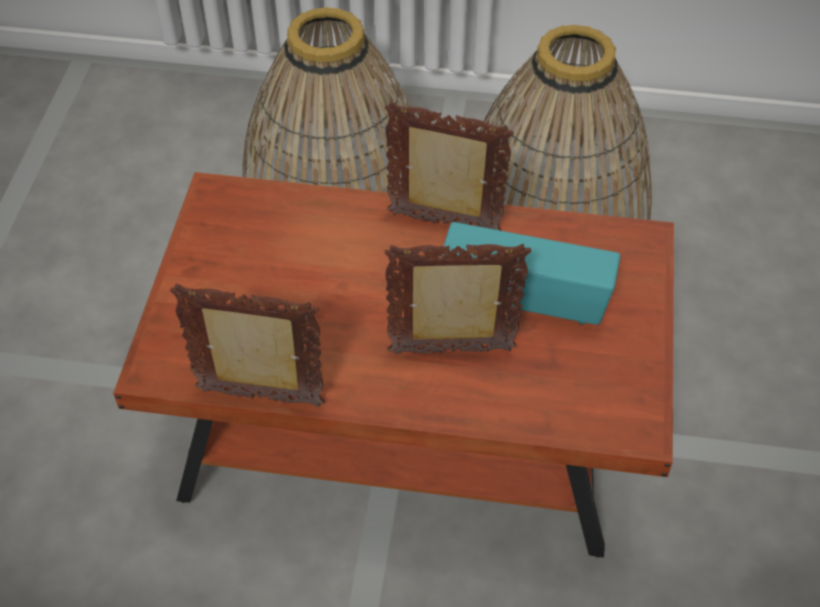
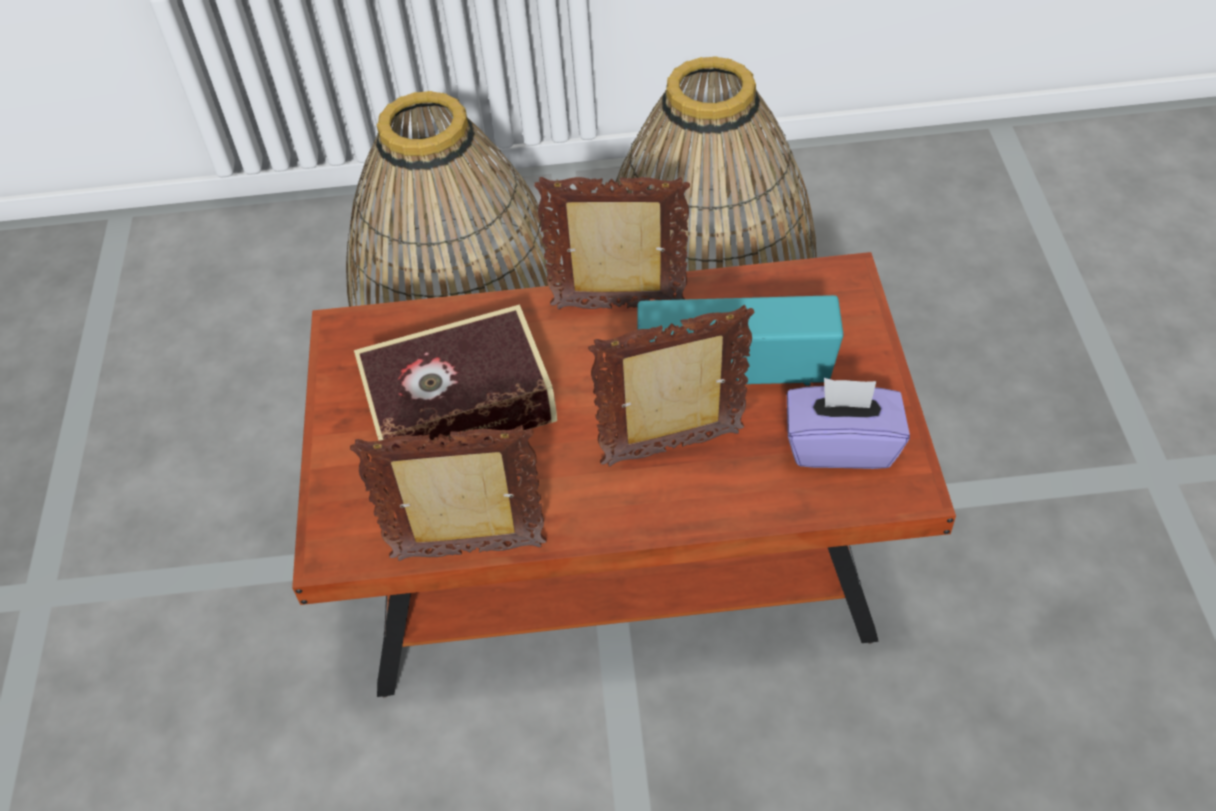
camera: 10 degrees left, 0 degrees up
(289, 275) = (459, 403): none -> book
(594, 380) = (841, 445): none -> purple tissue box

